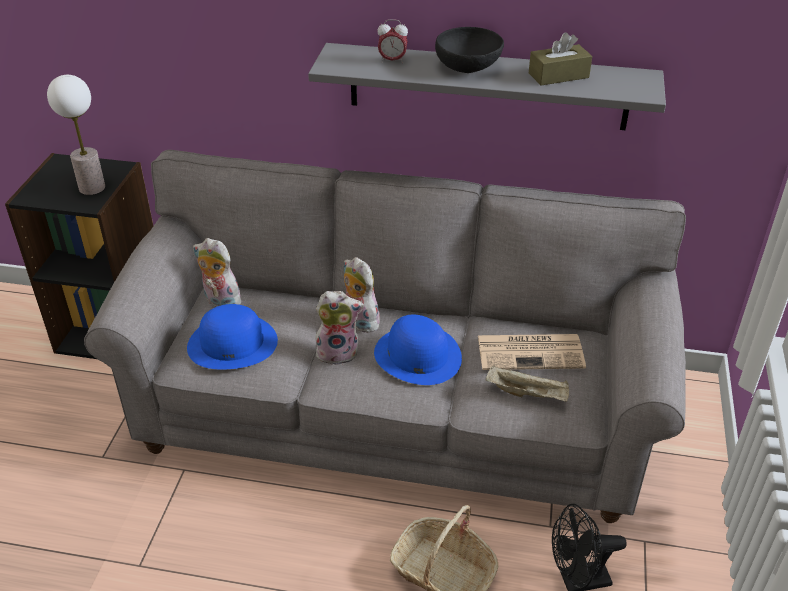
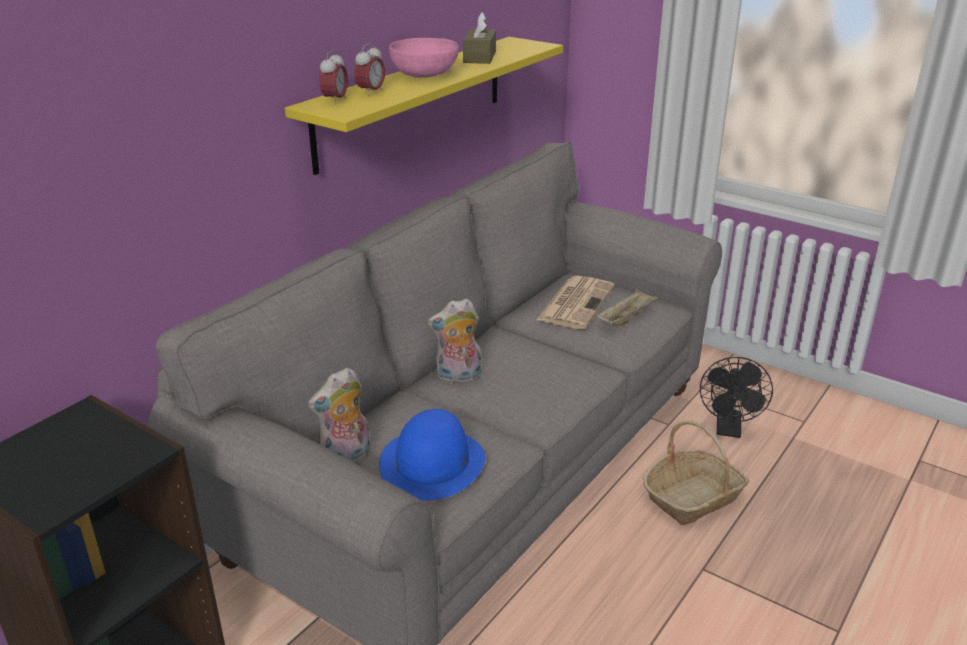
camera: 65 degrees left, 10 degrees down
(91, 188) = (103, 444): table lamp -> none
(338, 352) = (494, 402): plush toy -> none
(357, 54) = (335, 100): none -> alarm clock
(417, 355) = (534, 359): blue hat -> none
(469, 67) = (424, 74): black bowl -> pink bowl
(487, 86) = (413, 101): grey shelf -> yellow shelf

